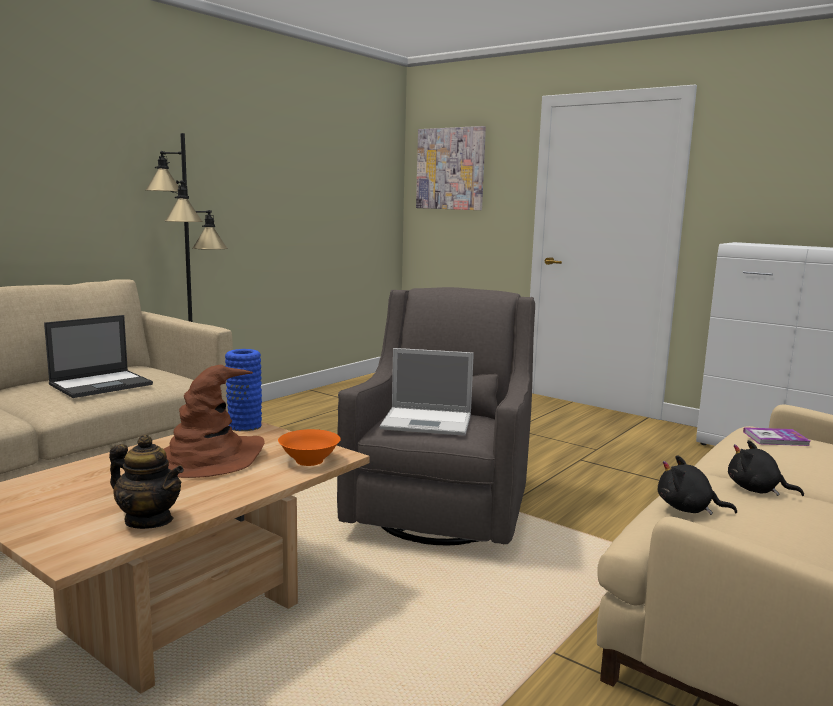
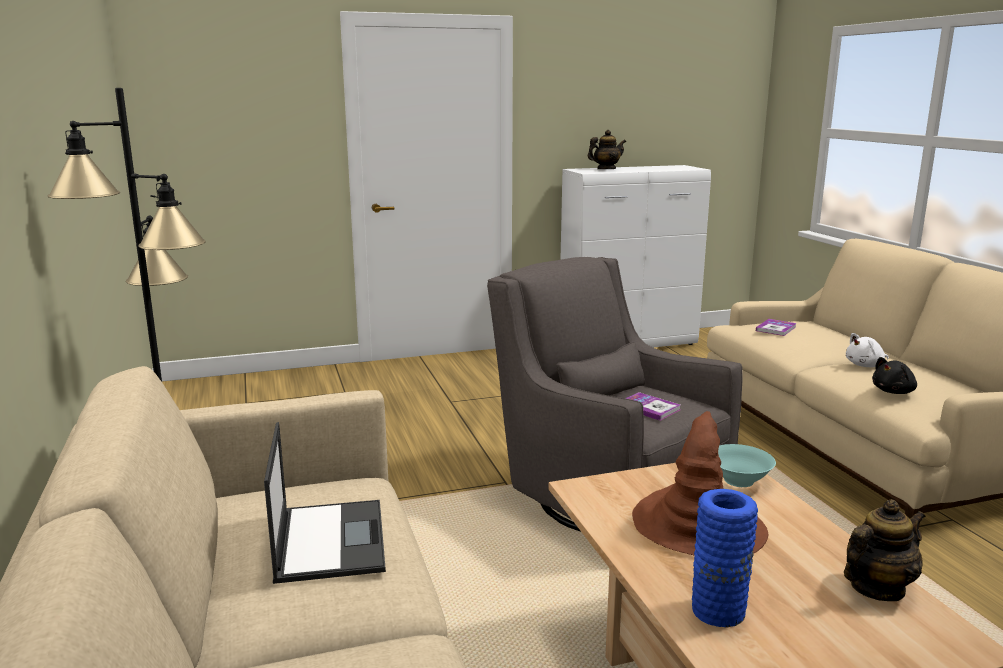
camera: 55 degrees left, 5 degrees up
(244, 426) = (594, 487): blue vase -> blue vase (718, 611)
(310, 461) = (739, 480): orange bowl -> turquoise bowl
(429, 422) = (648, 408): laptop -> book
(450, 169) = (210, 100): picture -> none
(756, 490) = (866, 365): black plush toy -> white plush toy
(774, 245) = (606, 169): none -> teapot

